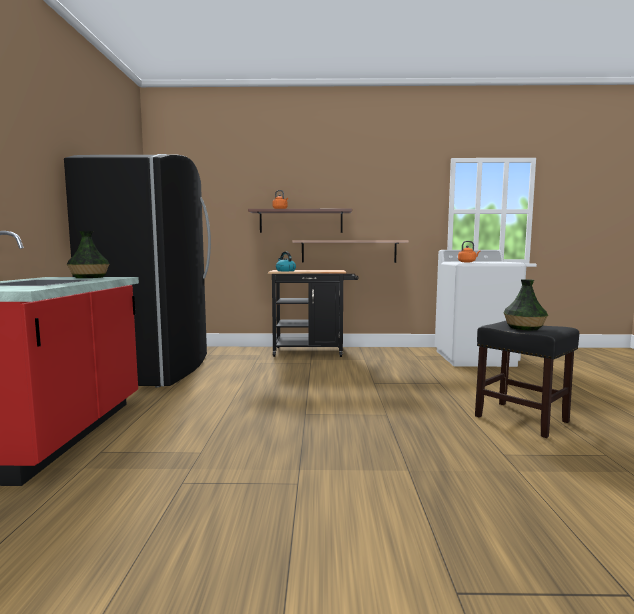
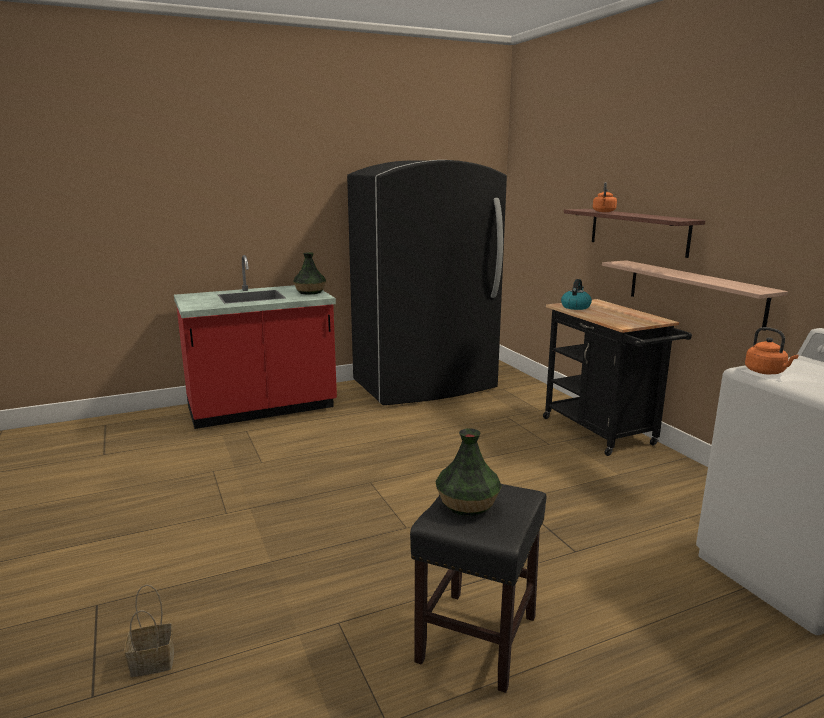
camera: 65 degrees right, 10 degrees up
(563, 547) = (154, 661): none -> basket

